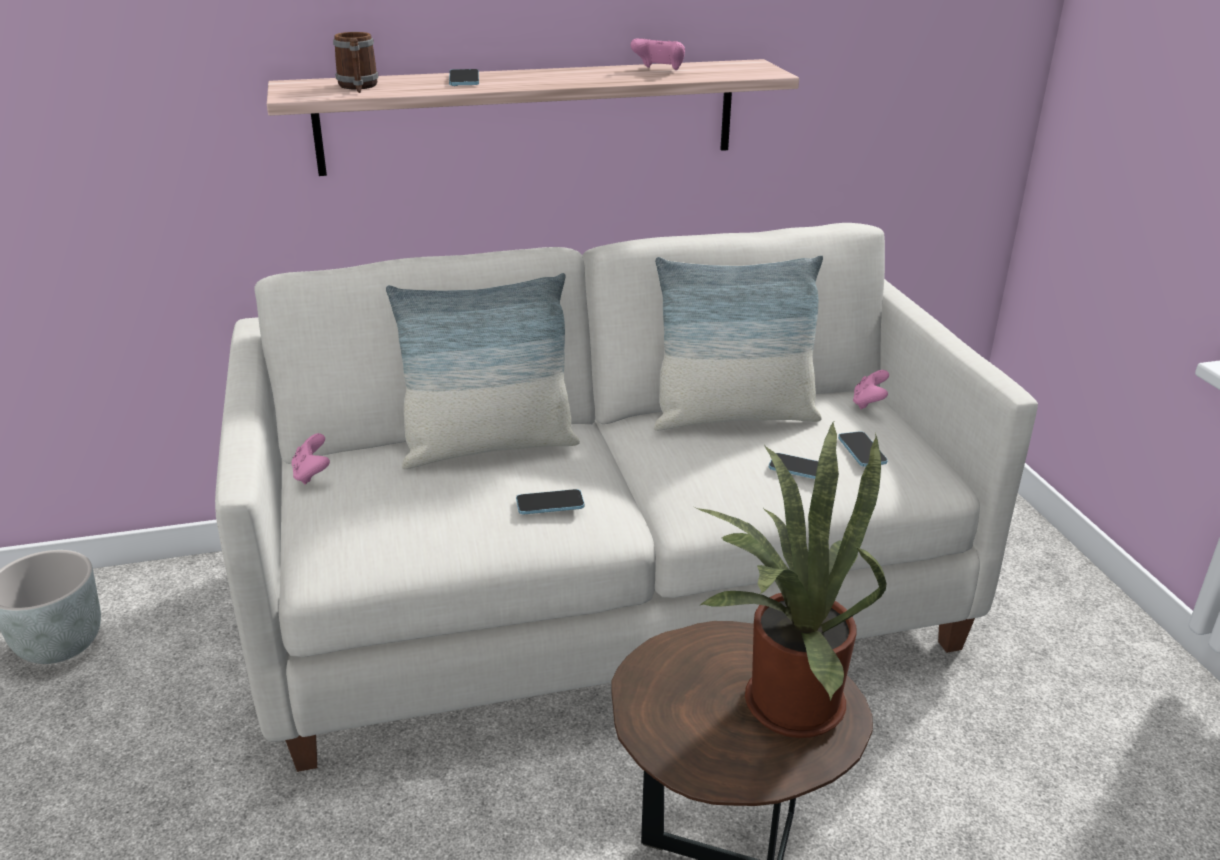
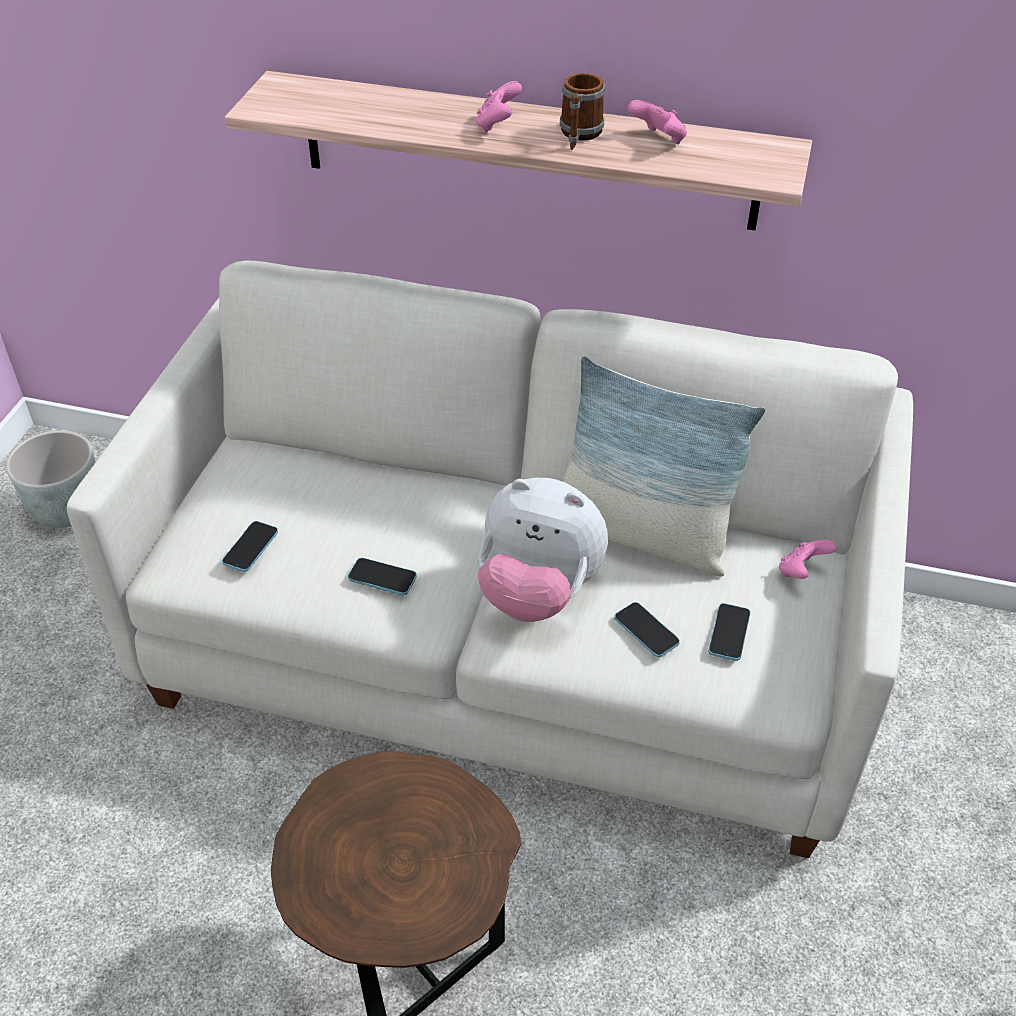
camera: 30 degrees right, 15 degrees up
(312, 474) = (226, 463): pink game controller -> pink game controller (497, 125)
(358, 87) = (328, 105): mug -> mug (579, 135)
(464, 79) = (438, 113): phone -> phone (250, 547)
(489, 447) = (386, 487): pillow -> none
(691, 473) = (538, 592): none -> plush toy
(783, 702) = (429, 871): potted plant -> none

